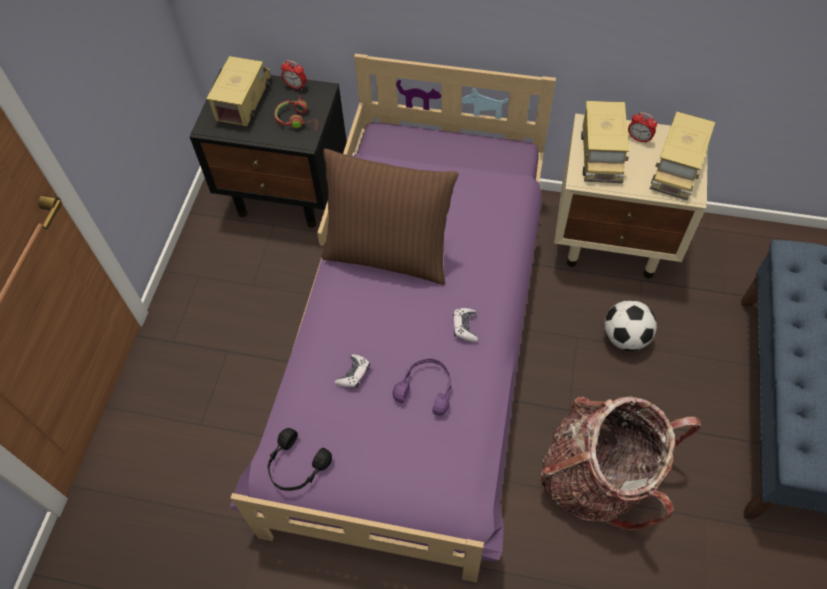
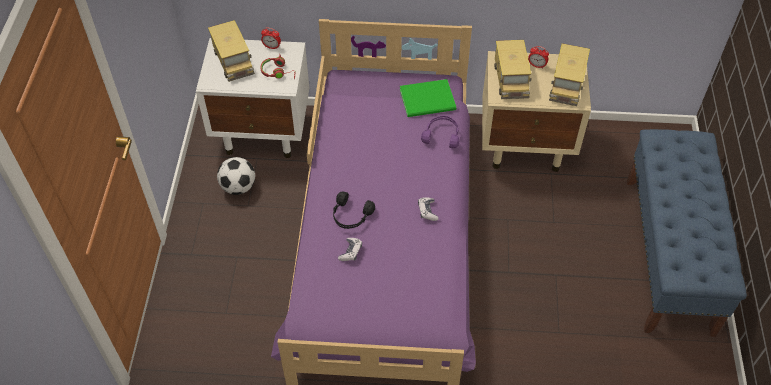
camera: 10 degrees left, 5 degrees down
(244, 100) = (233, 60): toy truck -> toy truck turned 150 degrees clockwise
(288, 192) = (264, 132): black nightstand -> white nightstand
(296, 467) = (319, 319): black headphones -> black headphones (350, 216)
(389, 254) = (362, 165): brown pillow -> none
(426, 388) = (406, 256): purple headphones -> purple headphones (441, 135)
(490, 173) = (429, 100): none -> green book
(598, 477) = (536, 316): backpack -> none
(625, 337) = (543, 216): football -> football (238, 187)

